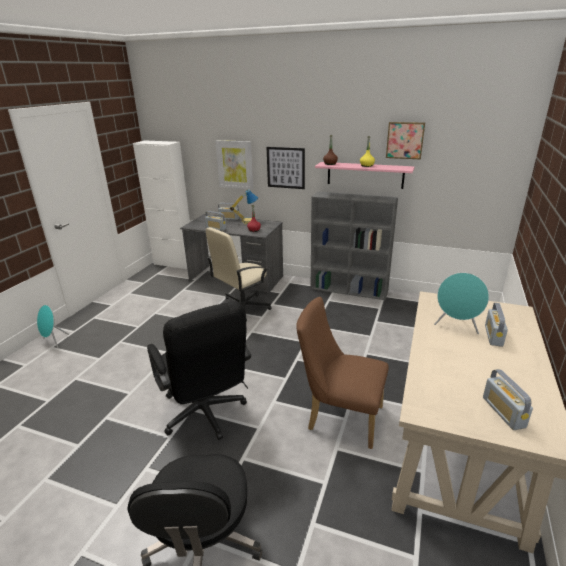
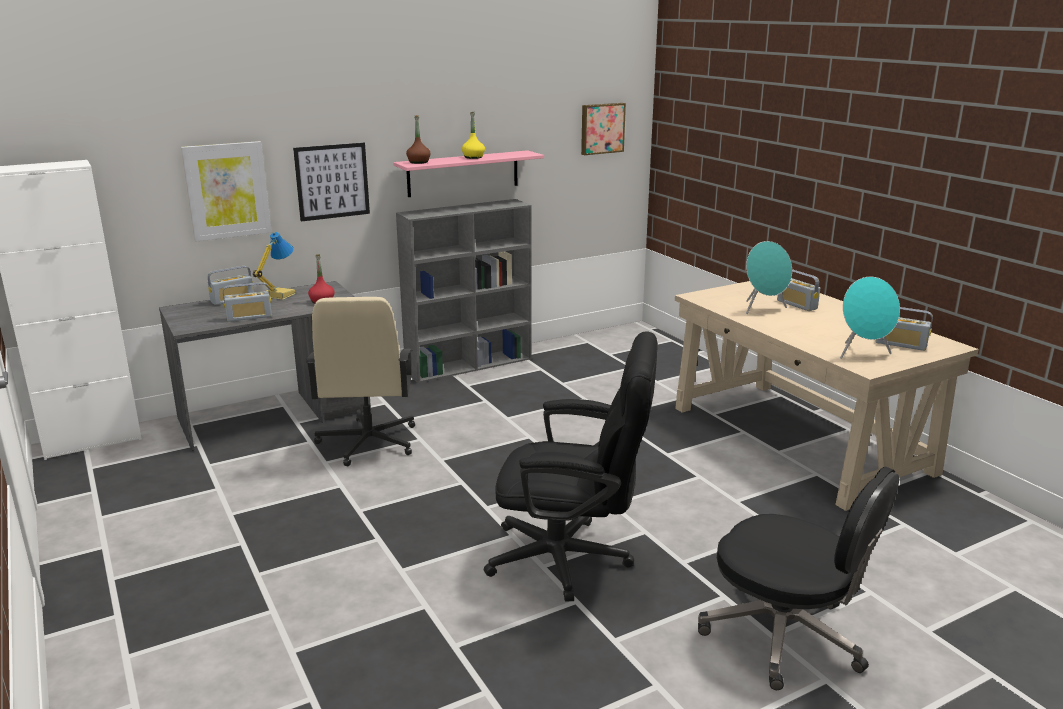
camera: 50 degrees left, 5 degrees down
(54, 342) = (111, 648): turquoise speaker -> turquoise speaker (862, 354)
(339, 417) = (693, 478): brown chair -> none
(405, 140) = (512, 114): picture -> picture (601, 128)

